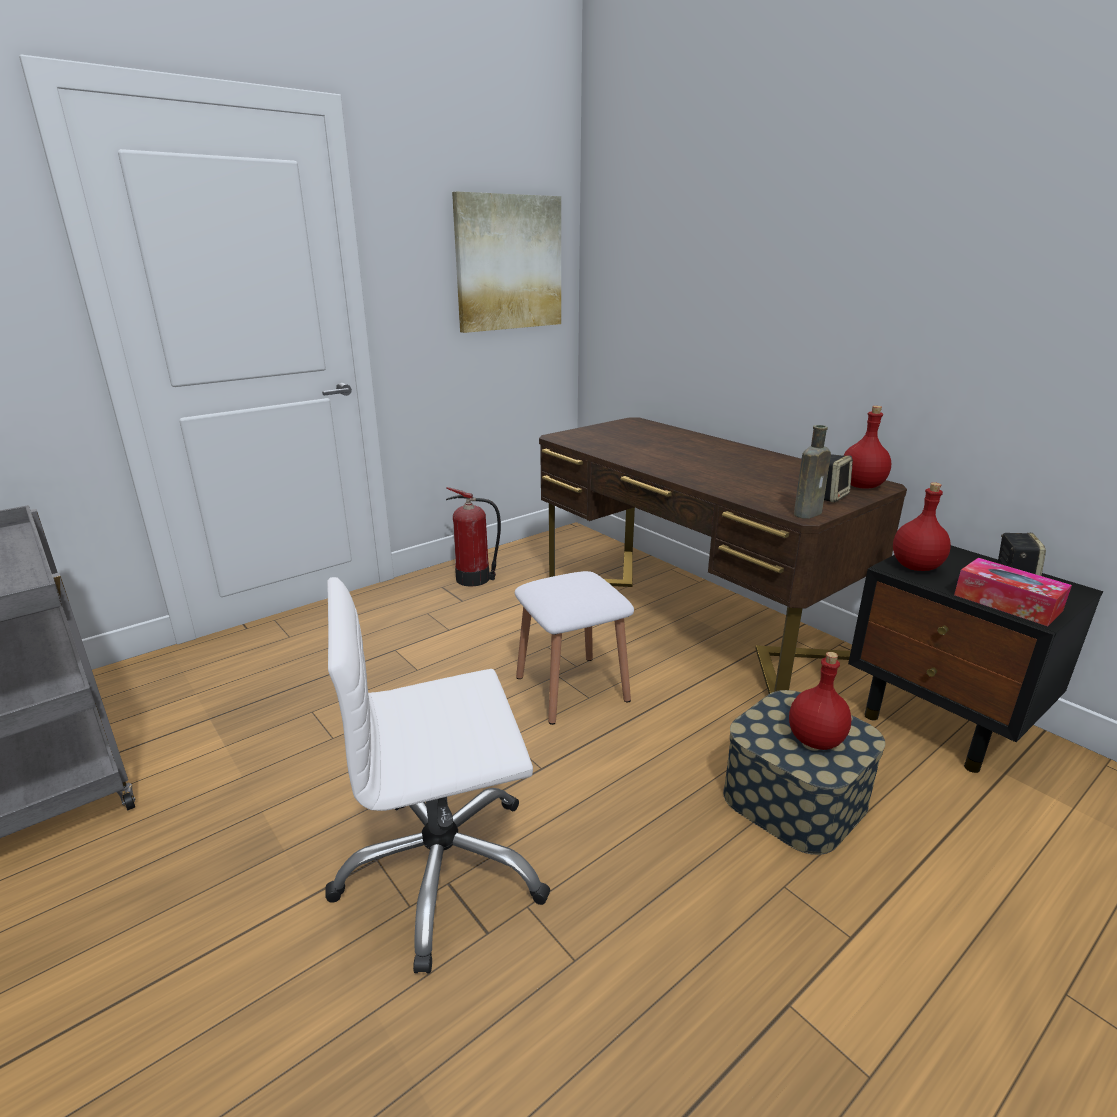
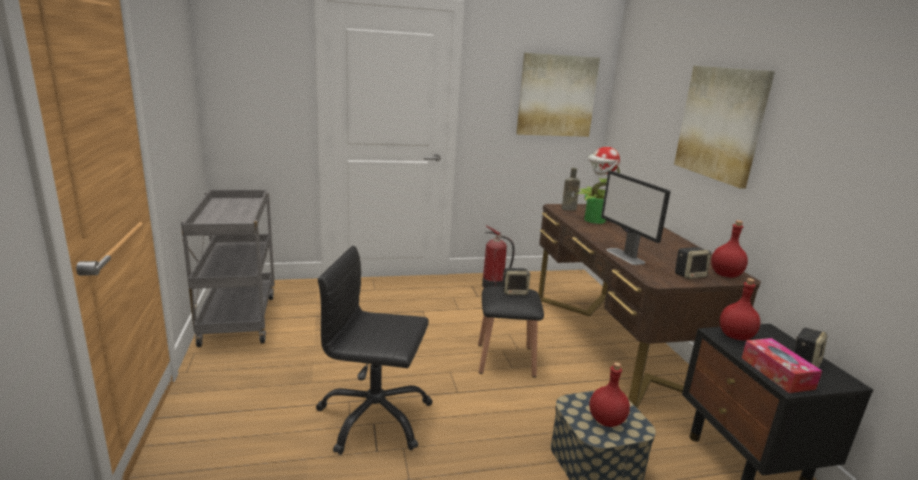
camera: 25 degrees right, 5 degrees down
(442, 871) = (374, 418): white office chair -> black office chair
(572, 688) = (505, 359): white stool -> black stool
(573, 582) = (515, 292): none -> speaker
(629, 446) = (594, 220): none -> potted plant
(727, 489) = (625, 256): none -> monitor
(798, 272) = (721, 123): none -> picture
(808, 513) = (661, 280): brown bottle -> brown bottle (570, 209)

